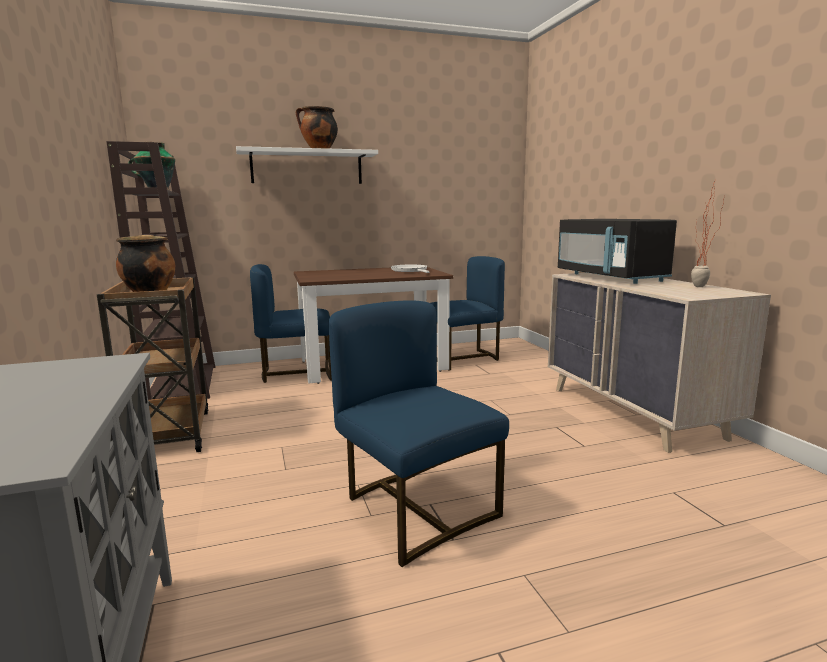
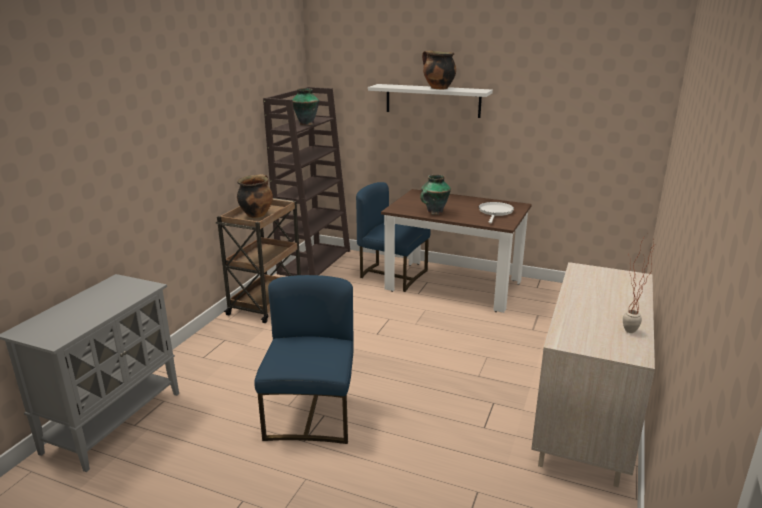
camera: 40 degrees right, 10 degrees up
(356, 276) = (434, 212): none -> vase
(463, 358) = (538, 304): blue chair -> none
(610, 277) = (601, 286): black microwave -> none

